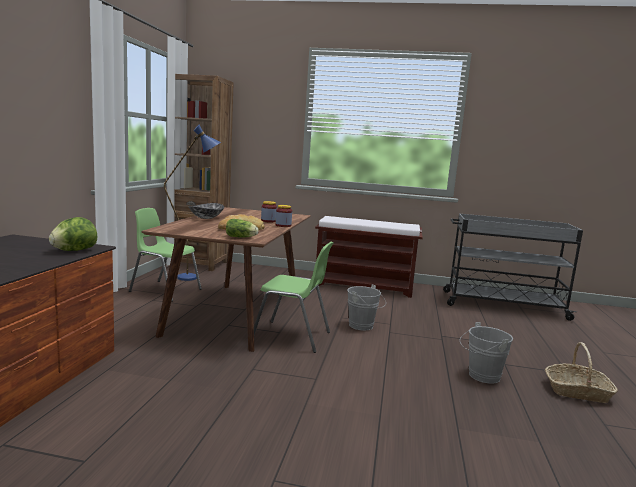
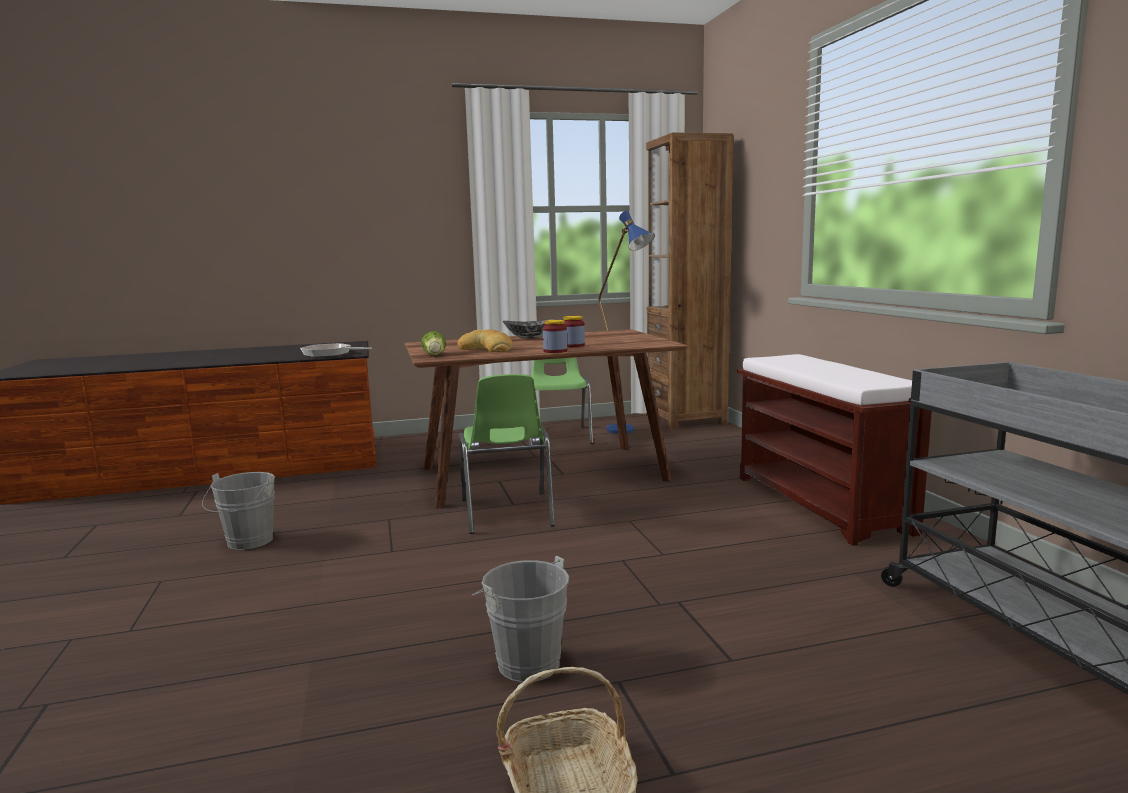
camera: 65 degrees right, 0 degrees up
(74, 250) = (330, 354): lettuce -> frying pan
(363, 326) = (615, 540): grey bucket -> grey bucket (247, 543)

